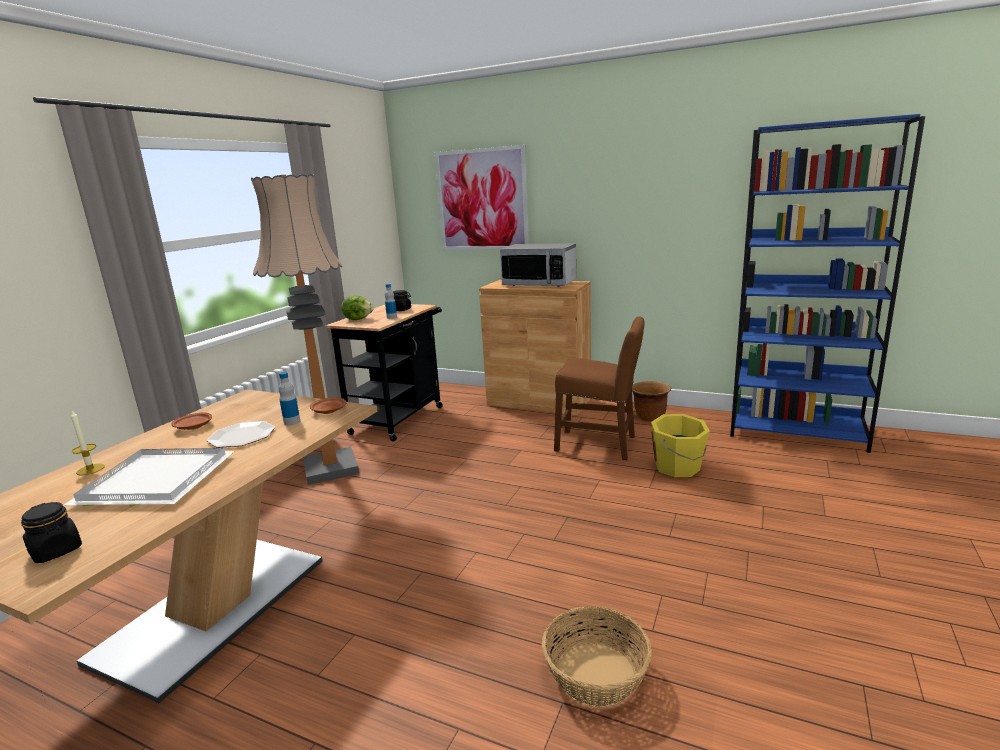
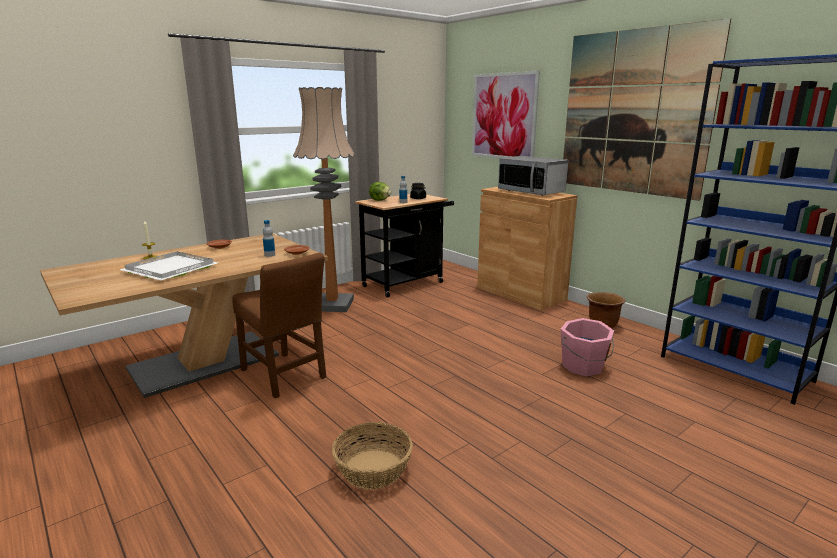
camera: 25 degrees right, 0 degrees up
(56, 551) = (96, 288): black jar -> none
(241, 436) = (235, 257): plate -> none
(600, 444) = (535, 335): brown chair -> brown chair (284, 376)
(647, 186) = (633, 113): none -> picture
(678, 467) = (583, 367): yellow bucket -> pink bucket

